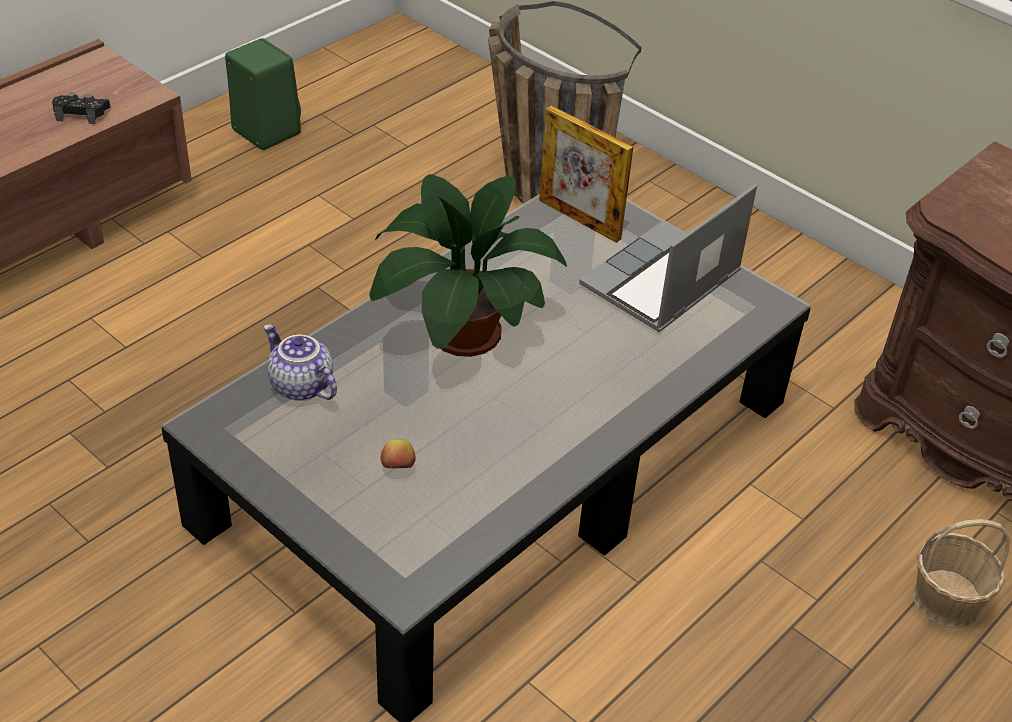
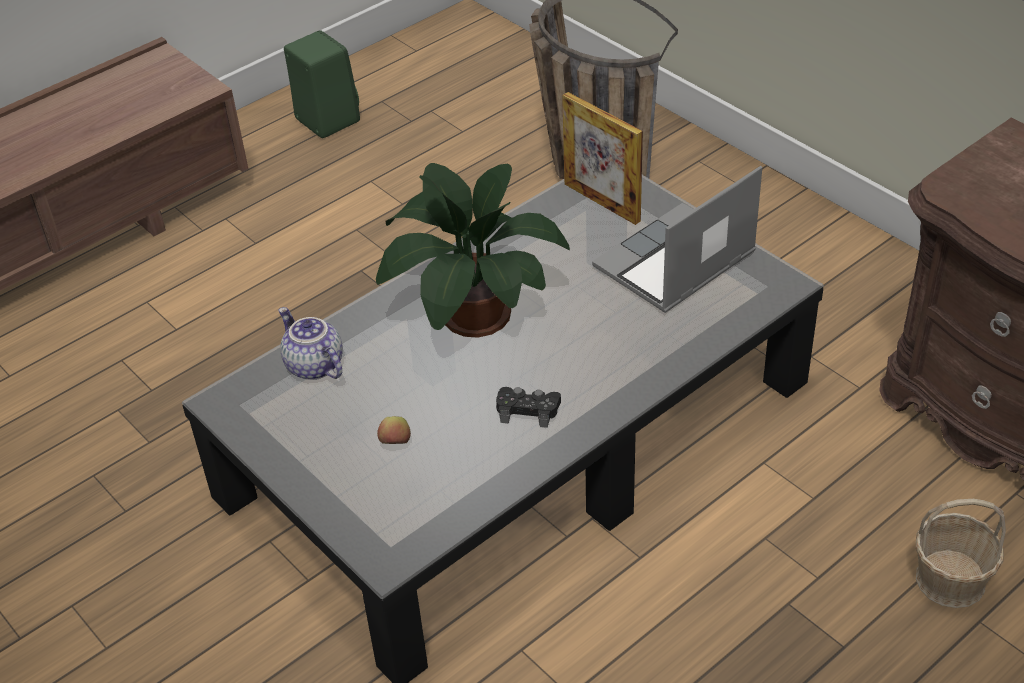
camera: 10 degrees right, 0 degrees up
(81, 113) = (139, 109): black game controller -> black game controller (528, 410)

